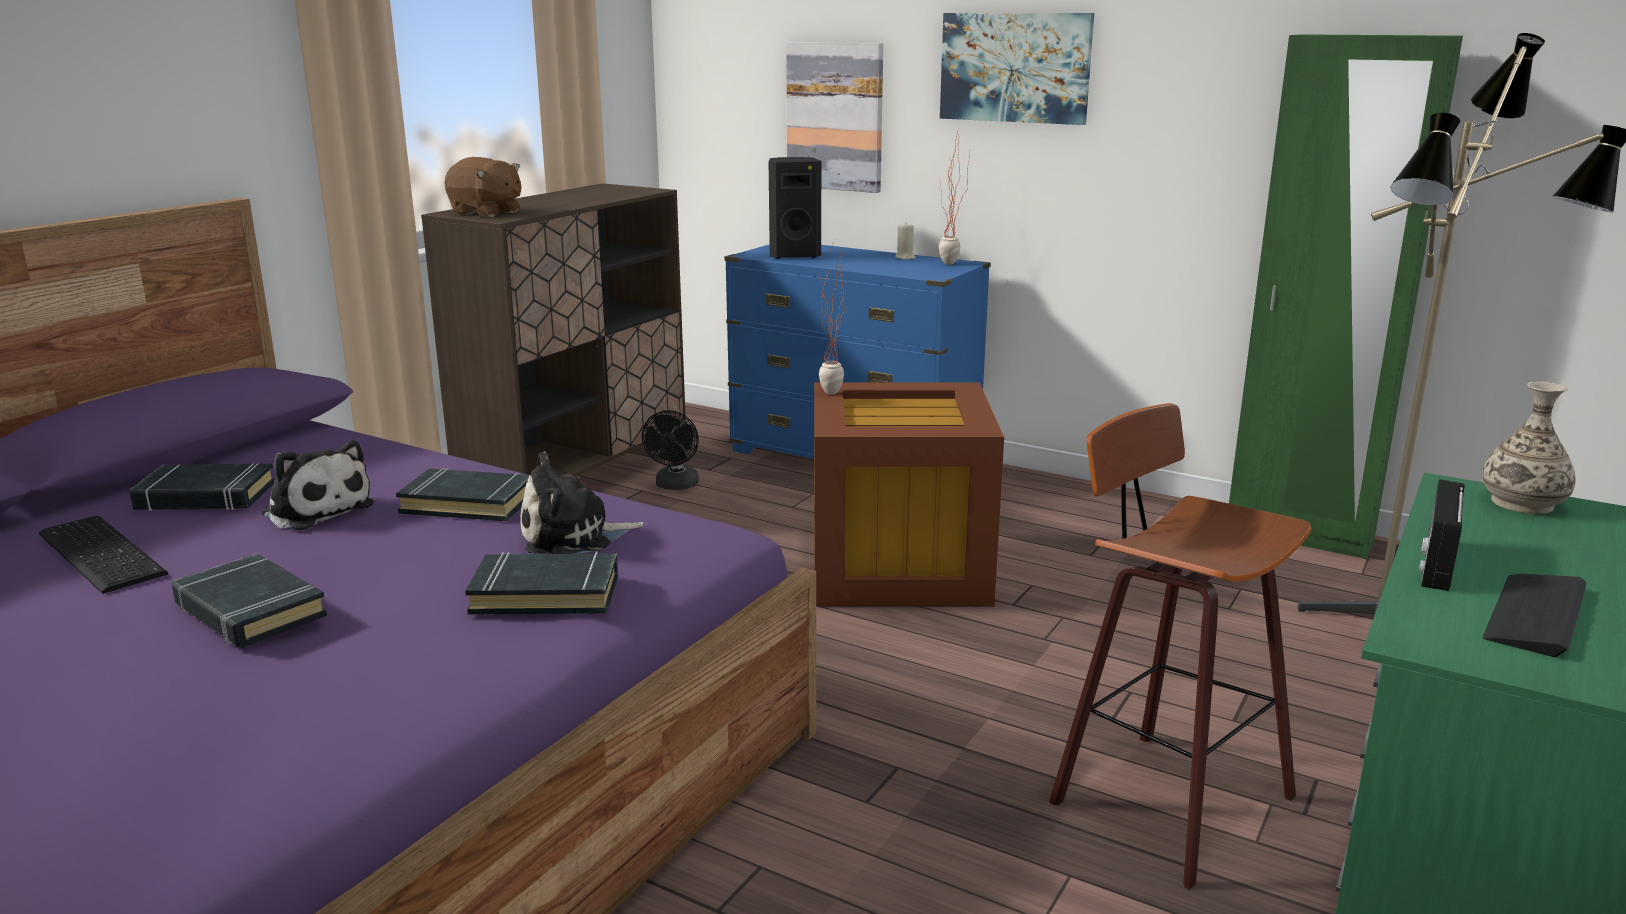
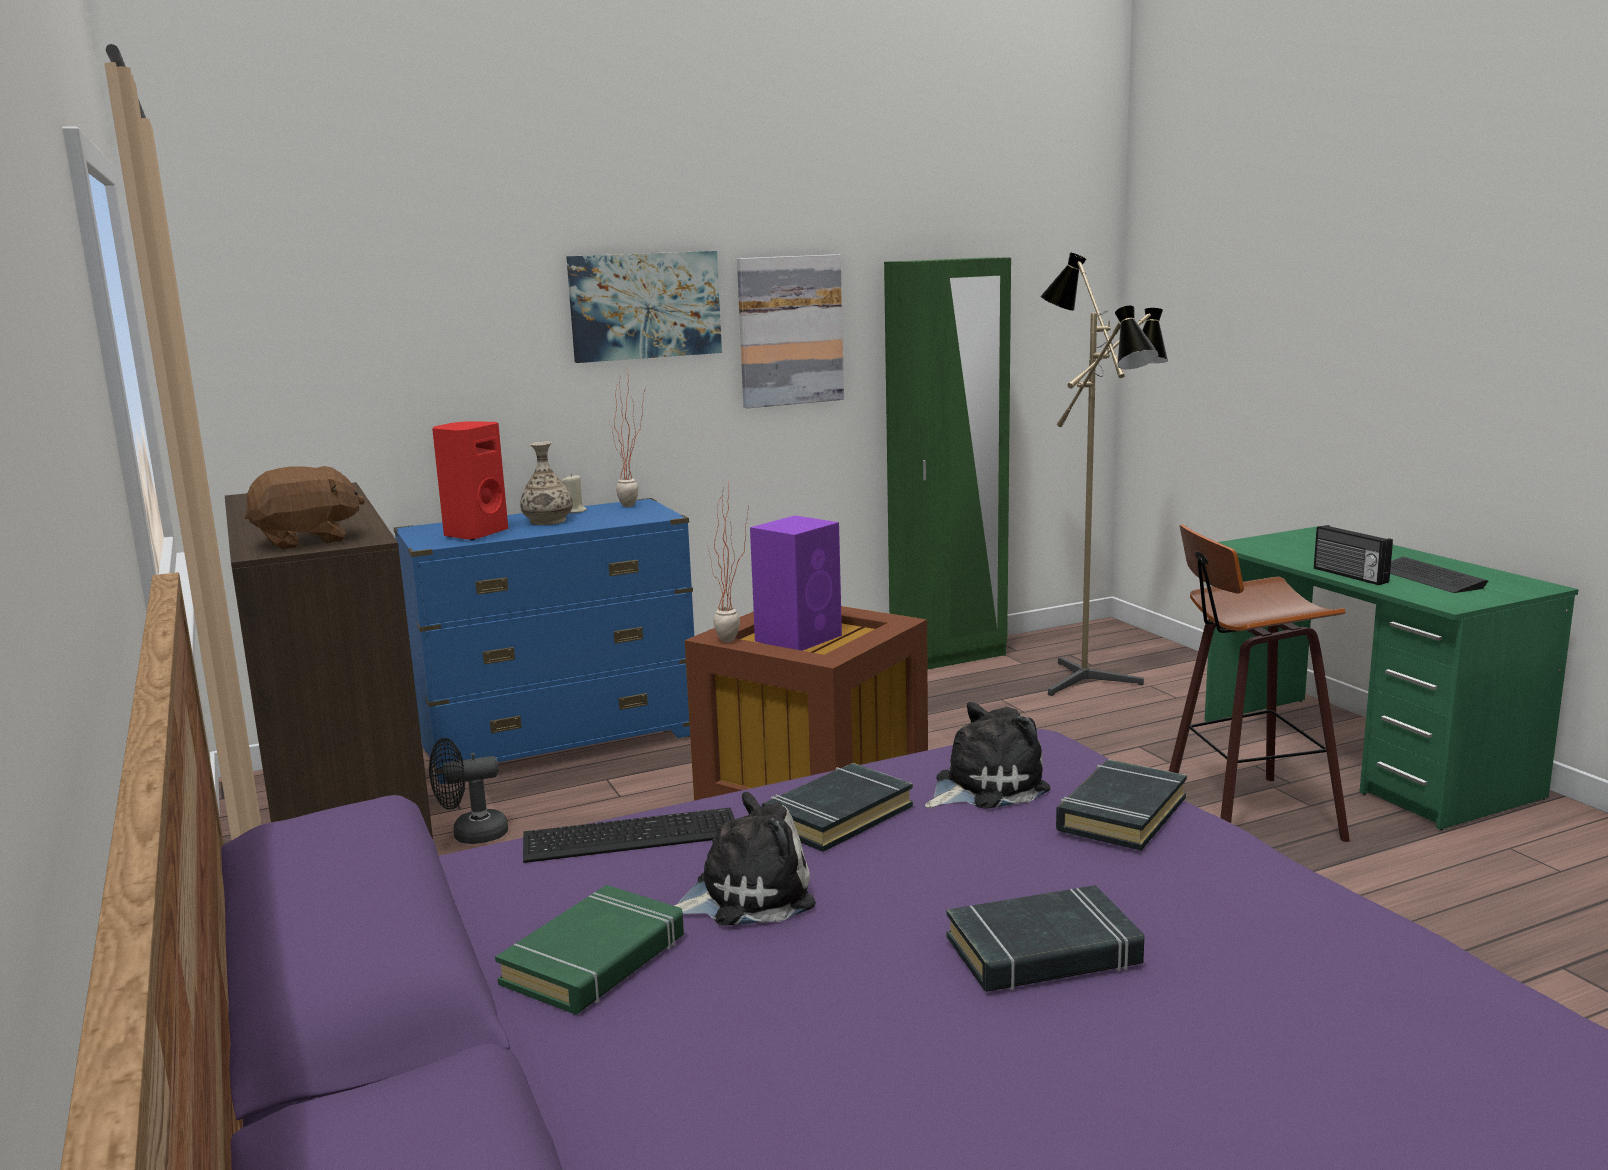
camera: 55 degrees left, 5 degrees down
(104, 552) = (742, 1037): keyboard -> keyboard (628, 834)
(205, 497) = (595, 960): black book -> green book
(573, 537) = (984, 787): plush toy -> plush toy turned 135 degrees counterclockwise
(675, 486) = (471, 835): black fan -> black fan turned 120 degrees clockwise
(793, 255) = (474, 534): black speaker -> red speaker
(835, 117) = (442, 376): picture -> picture (790, 330)
(897, 413) = (800, 637): none -> purple speaker
(1521, 503) = (1275, 541): vase -> vase (547, 521)

